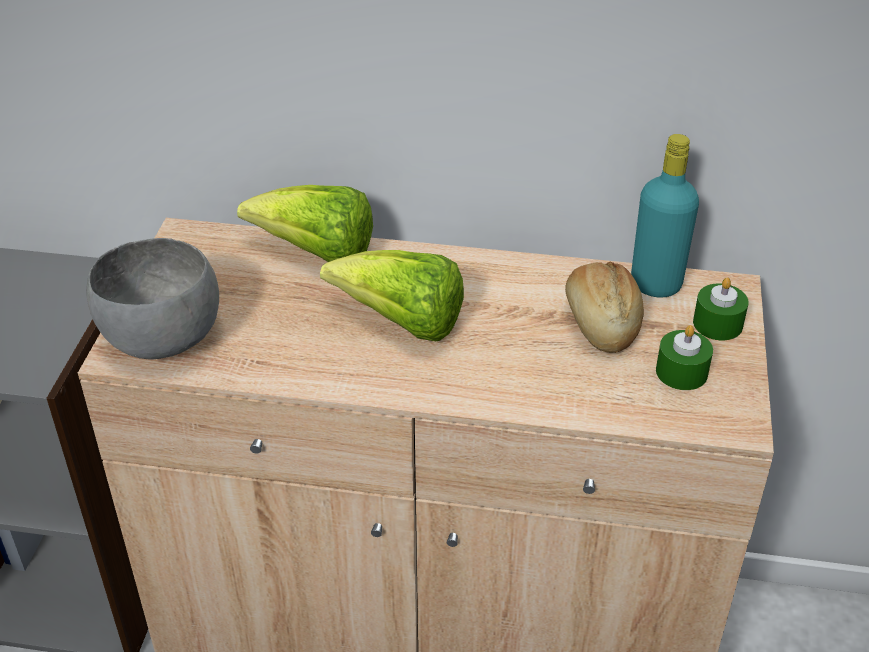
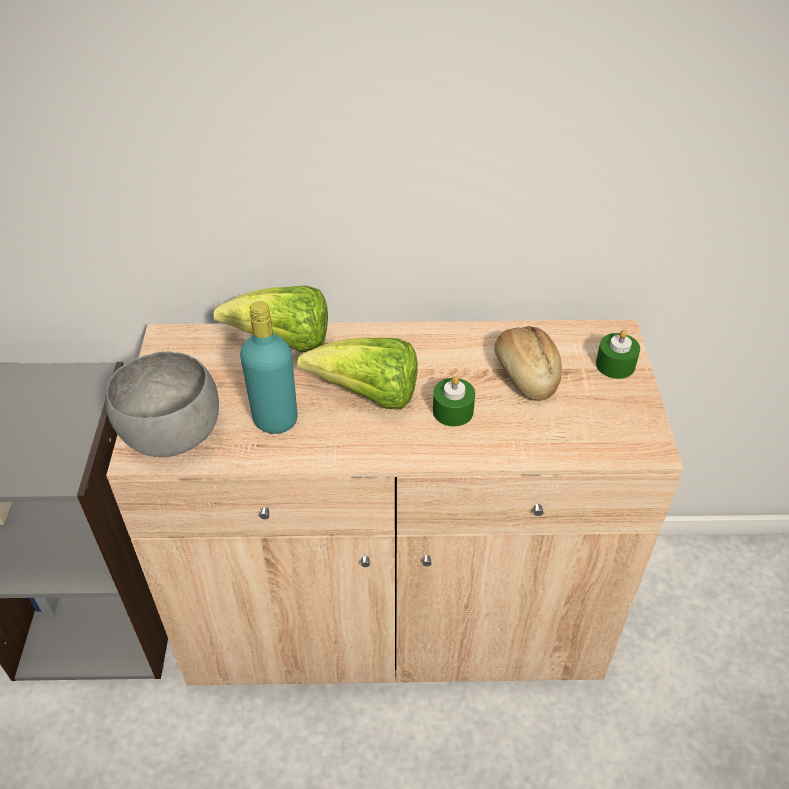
camera: 10 degrees left, 5 degrees up
(655, 284) = (559, 337): turquoise bottle -> turquoise bottle (275, 420)
(681, 372) = (598, 409): green candle -> green candle (453, 411)

